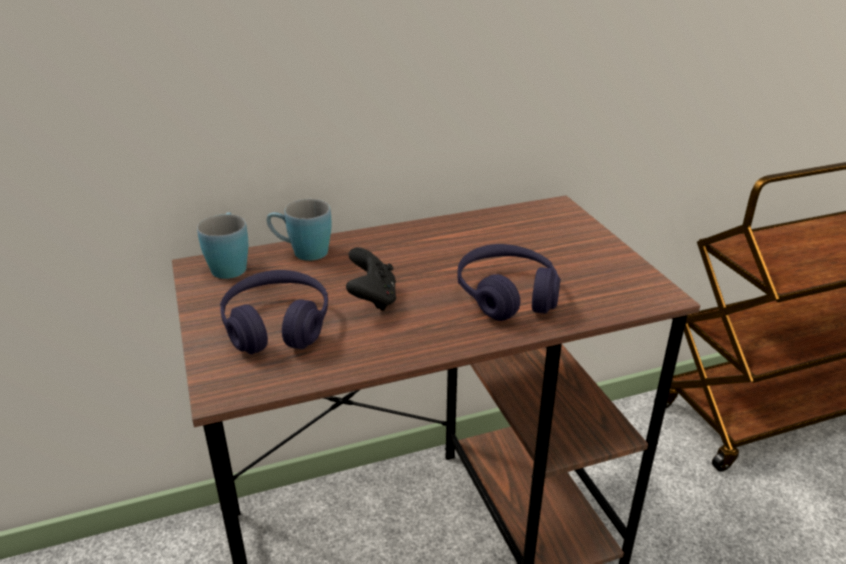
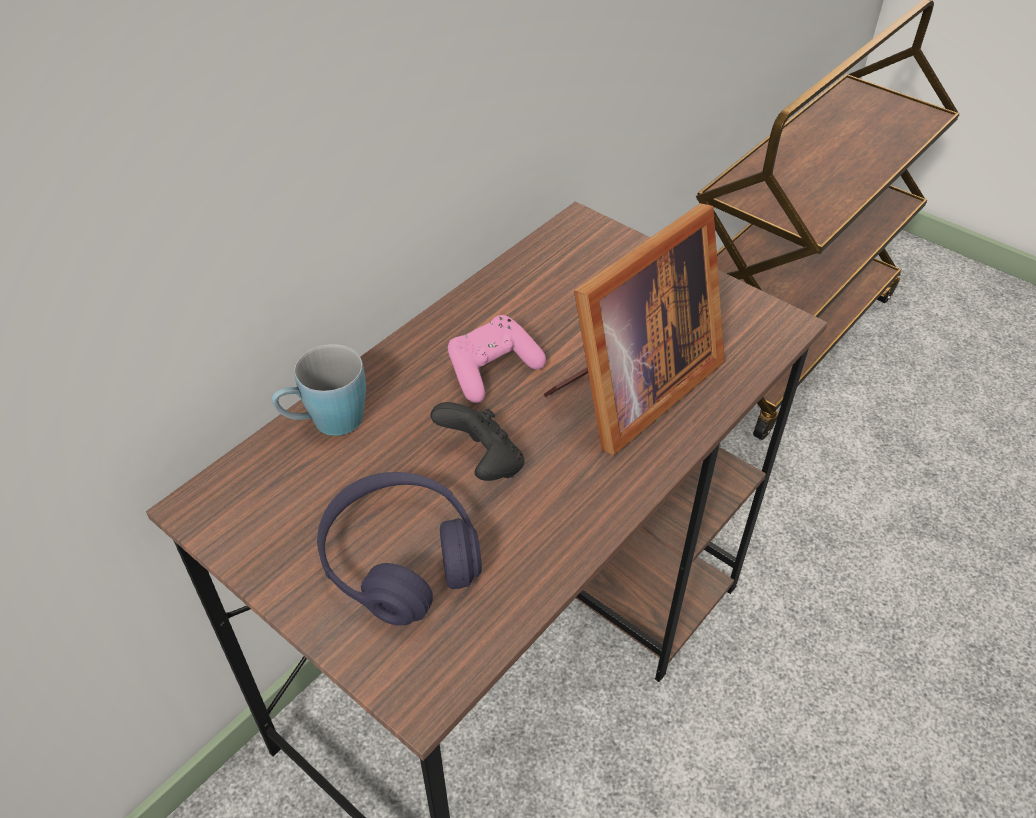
camera: 30 degrees left, 15 degrees up
(230, 265) = (244, 486): blue mug -> none
(425, 258) = (492, 370): none -> pink game controller
(507, 295) = (630, 390): purple headphones -> picture frame

